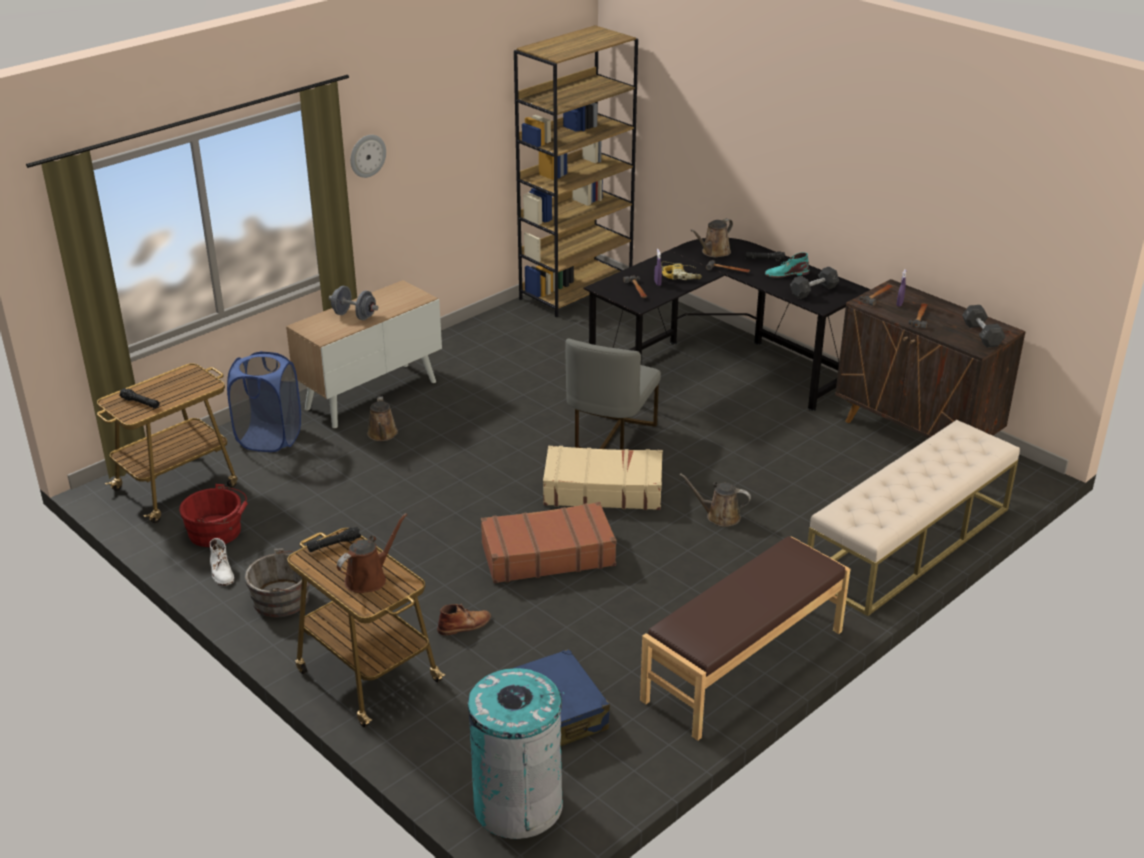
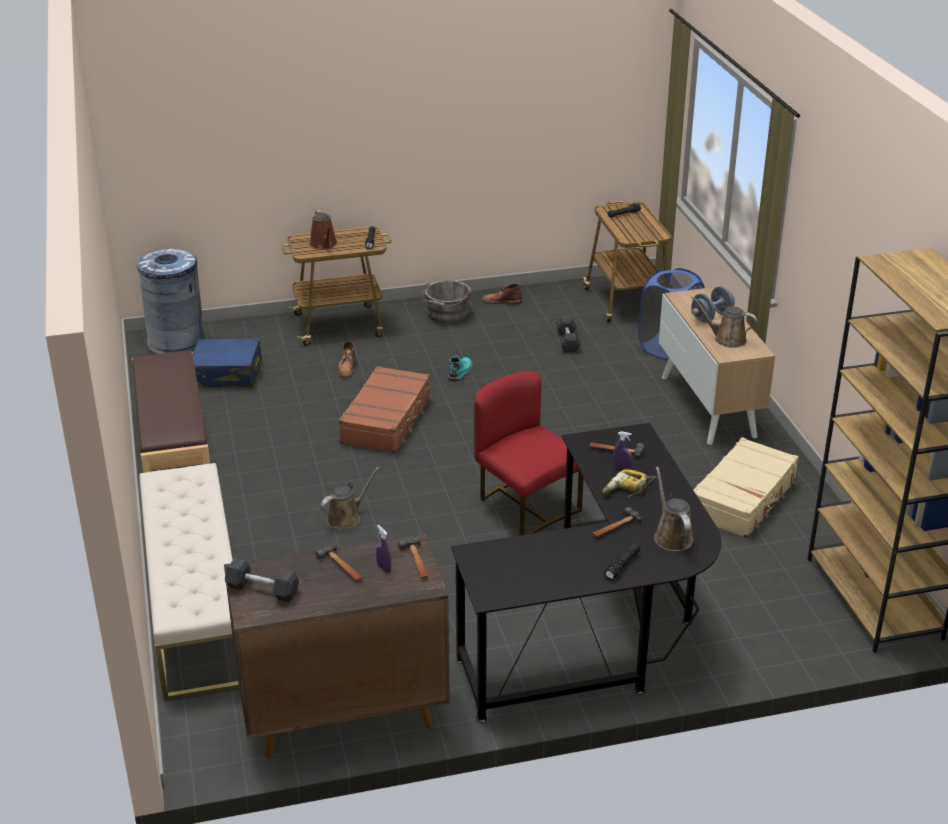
camera: 120 degrees right, 0 degrees up
(218, 532) = (551, 307): red bucket -> none
(222, 571) = (501, 301): white boot -> brown boot
(367, 155) = (814, 220): wall clock -> none
(382, 435) = (631, 395): brown watering can -> brown watering can (726, 339)
(518, 804) = (176, 342): turquoise trash can -> grey trash can
(602, 489) = (445, 473): beige suitcase -> beige suitcase (743, 499)
(610, 436) = (526, 507): grey chair -> red chair
(786, 274) = (571, 565): turquoise boot -> turquoise boot (460, 371)
(813, 291) = (511, 565): grey dumbbell -> grey dumbbell (567, 341)

